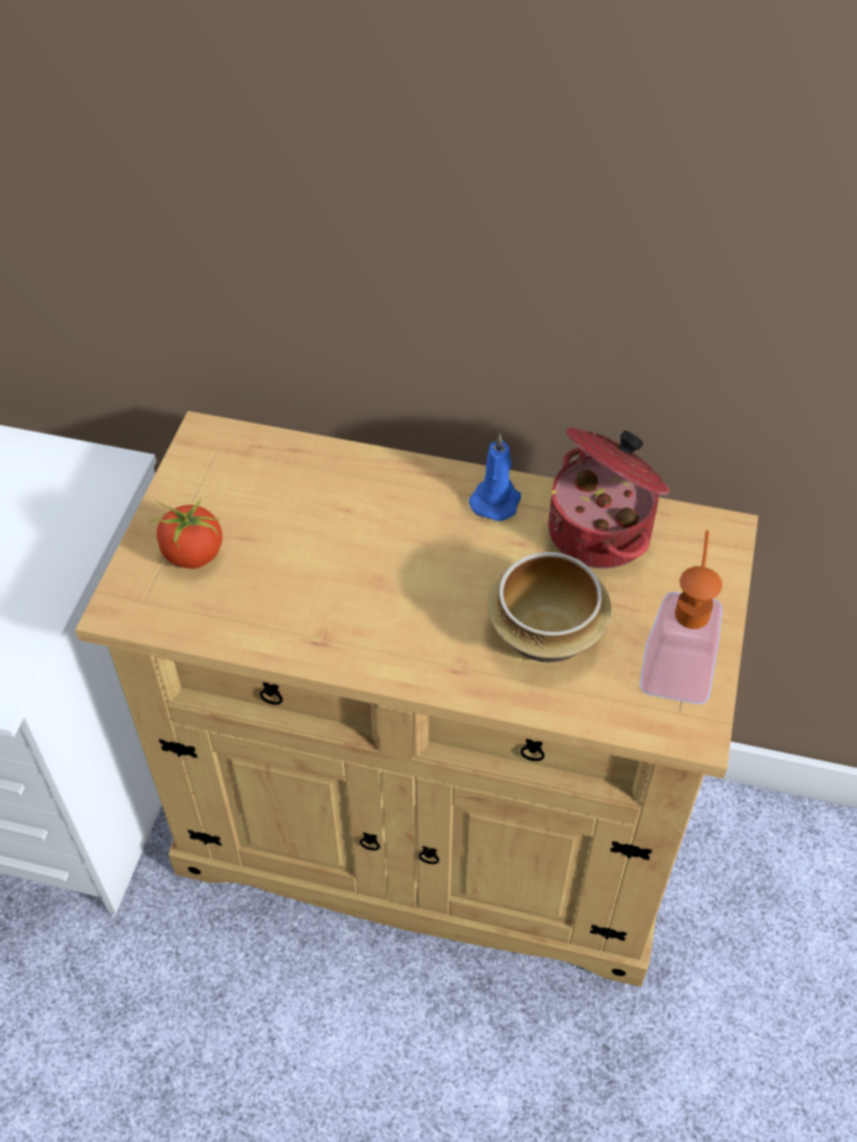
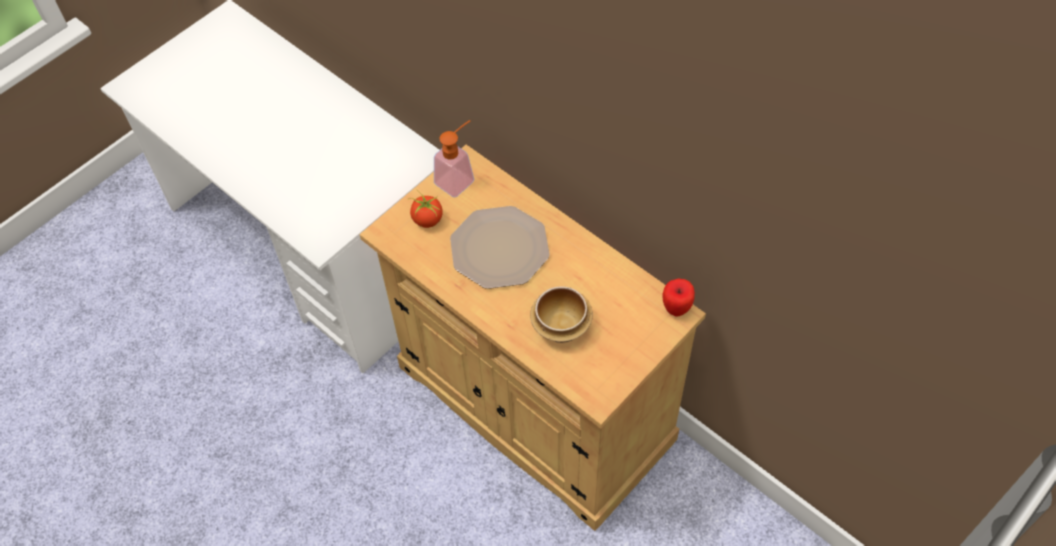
camera: 30 degrees right, 5 degrees up
(352, 552) = (498, 248): none -> plate
(496, 500) = (581, 251): blue candle -> none
(602, 531) = (622, 288): cooking pot -> none
(677, 662) = (612, 367): soap dispenser -> soap dispenser (459, 178)
(709, 527) = (676, 309): none -> apple

